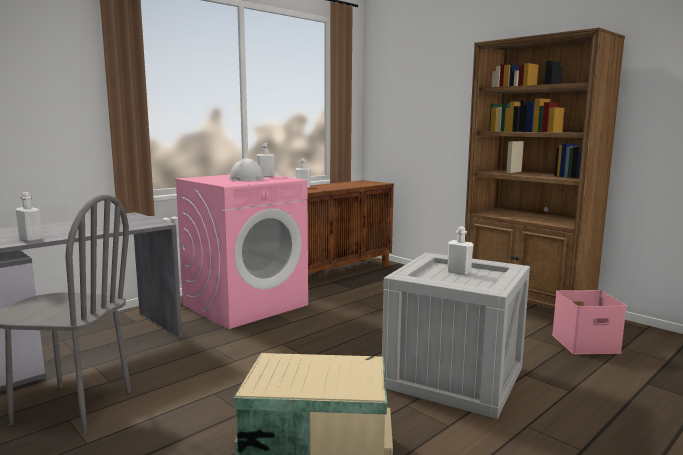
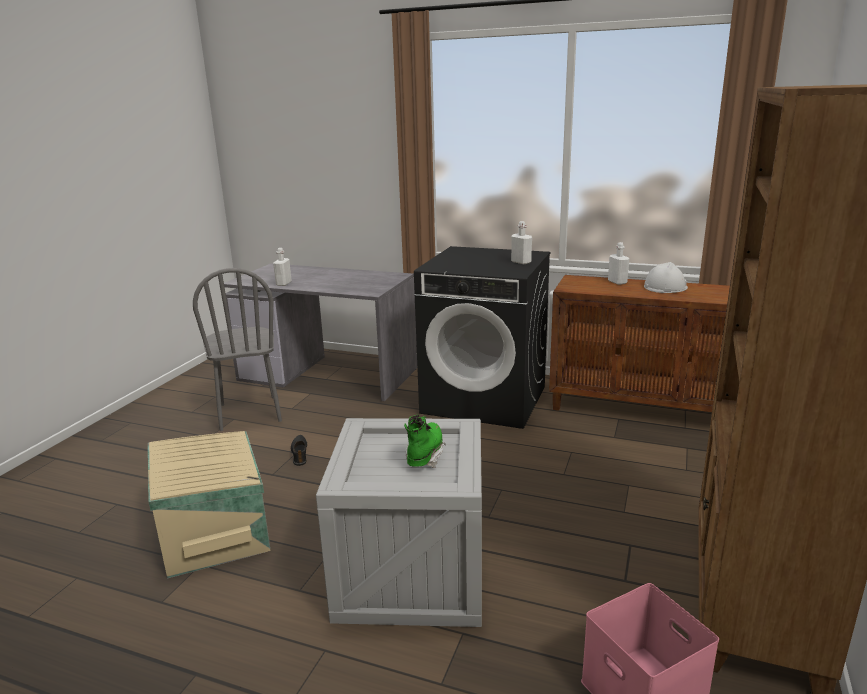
camera: 65 degrees right, 10 degrees up
(219, 391) = (300, 453): none -> black shoe
(245, 305) = (485, 399): pink washing machine -> black washing machine
(246, 179) = (483, 262): white hard hat -> white hard hat (665, 287)
(459, 272) = (425, 456): white bottle -> green boot

